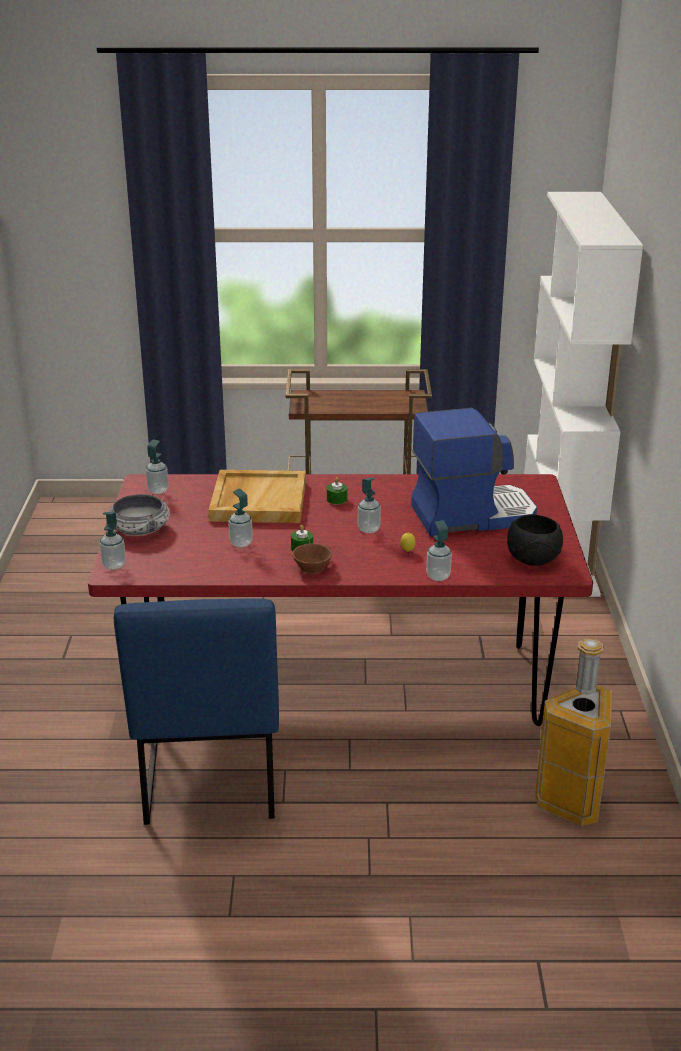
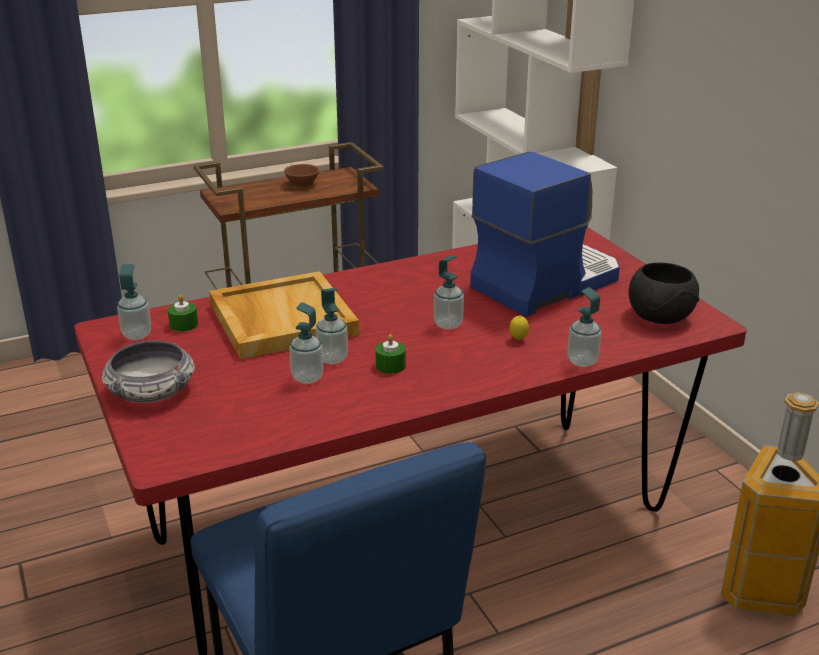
camera: 25 degrees left, 0 degrees up
(114, 565) = (154, 451): soap dispenser -> soap dispenser (332, 358)
(312, 567) = (425, 386): brown cup -> brown cup (301, 184)
(337, 499) = (377, 298): green candle -> green candle (184, 324)

